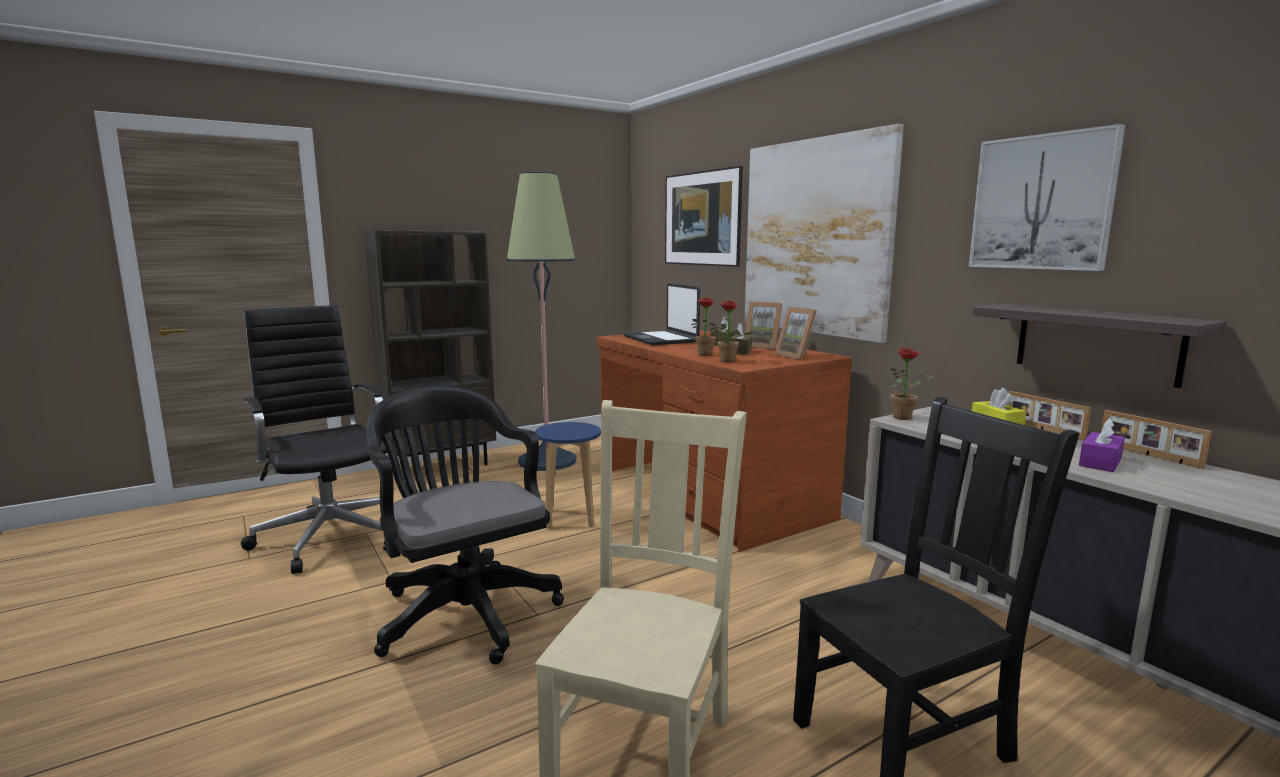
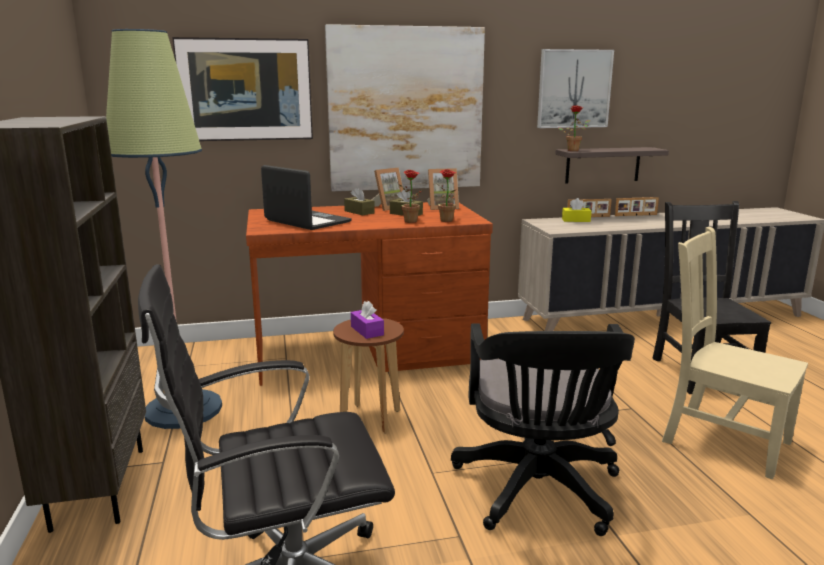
camera: 70 degrees left, 5 degrees up
(463, 610) = (538, 493): black office chair -> black office chair turned 75 degrees counterclockwise
(569, 518) = (370, 419): blue stool -> brown stool
(661, 339) = (307, 221): laptop -> laptop turned 135 degrees counterclockwise
(906, 418) = (552, 228): potted plant -> potted plant (574, 150)
(1100, 462) = (646, 222): purple tissue box -> purple tissue box (367, 331)

